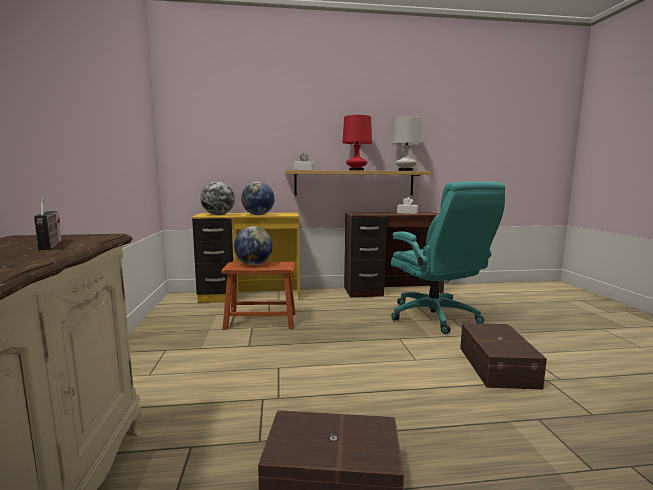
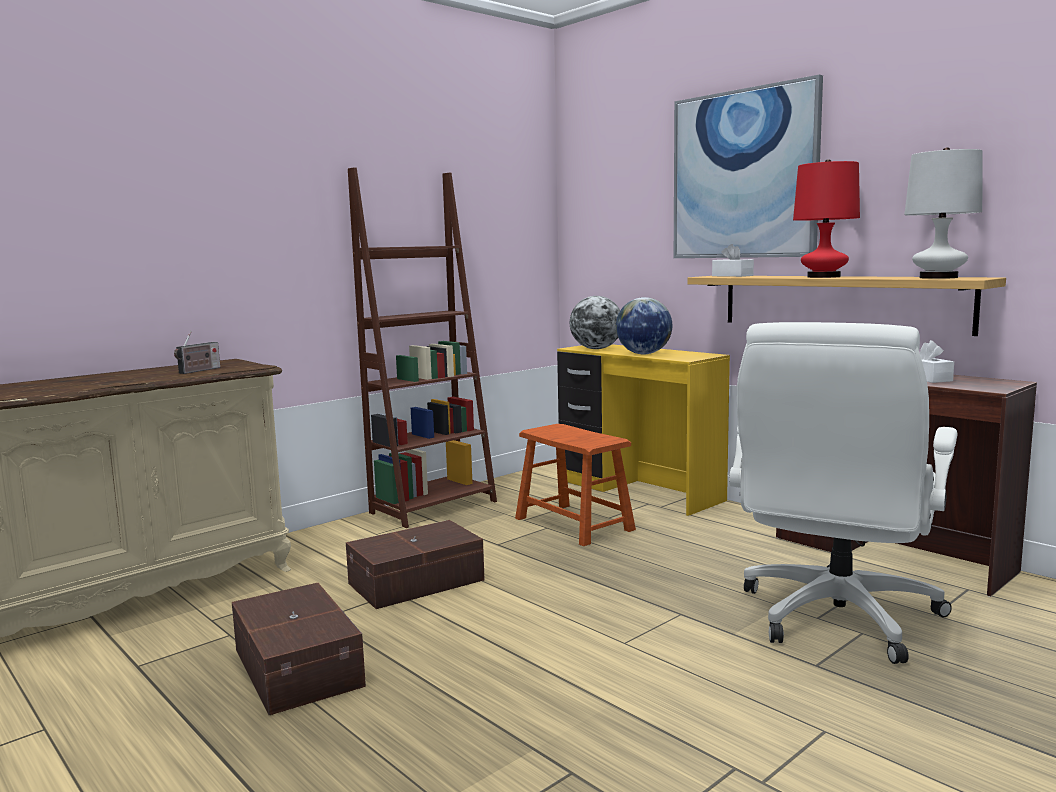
camera: 55 degrees right, 0 degrees up
(149, 342) = (433, 507): none -> brown bookcase
(254, 264) = (570, 432): globe -> none
(301, 117) = (743, 175): none -> picture
(437, 318) = (834, 621): turquoise office chair -> white office chair
(498, 366) = (715, 712): brown storage box -> brown storage box (418, 582)

